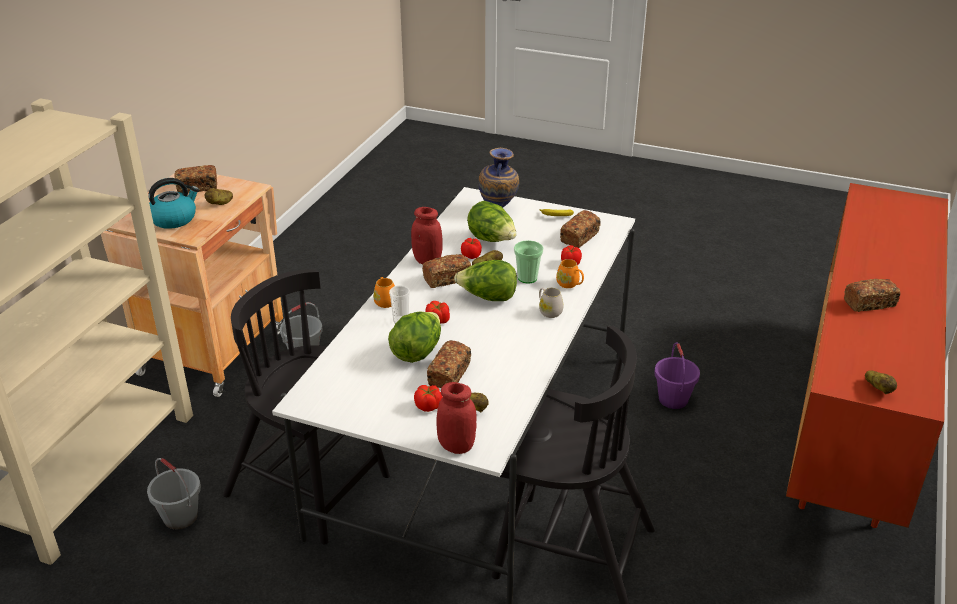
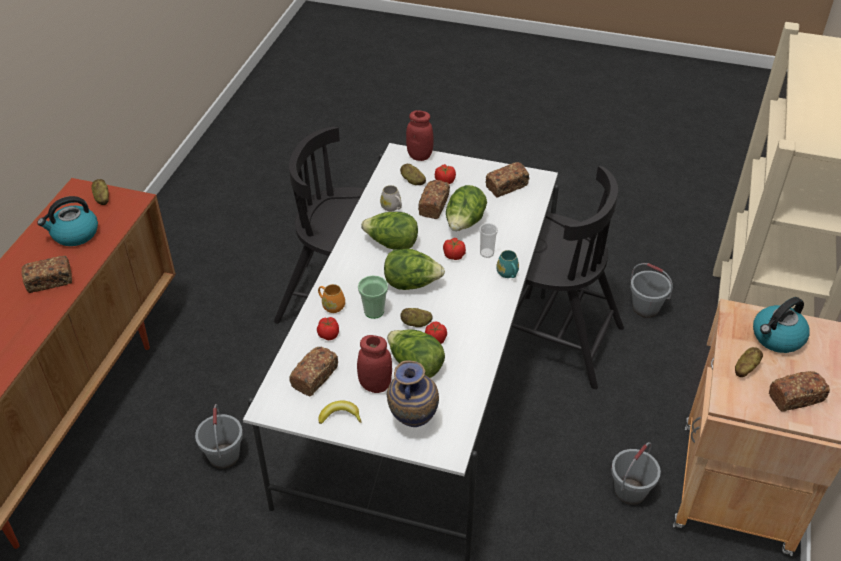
camera: 175 degrees right, 10 degrees up
(385, 301) = (508, 274): orange mug -> turquoise mug
(427, 260) = (481, 329): red jar -> red jar (375, 385)
(447, 279) = (455, 305): bread -> bread (506, 186)
(506, 335) = (391, 244): none -> lettuce
(548, 311) = (353, 272): white mug -> white mug (392, 207)
(673, 399) = (223, 456): purple bucket -> grey bucket
(880, 348) = (74, 234): none -> kettle

